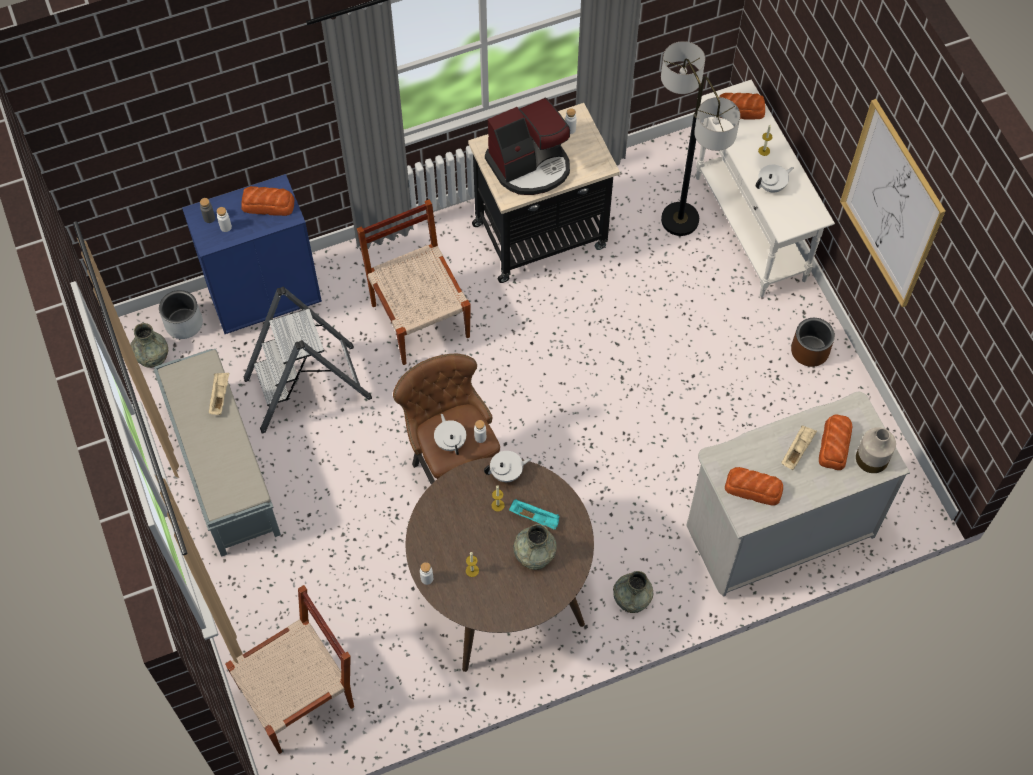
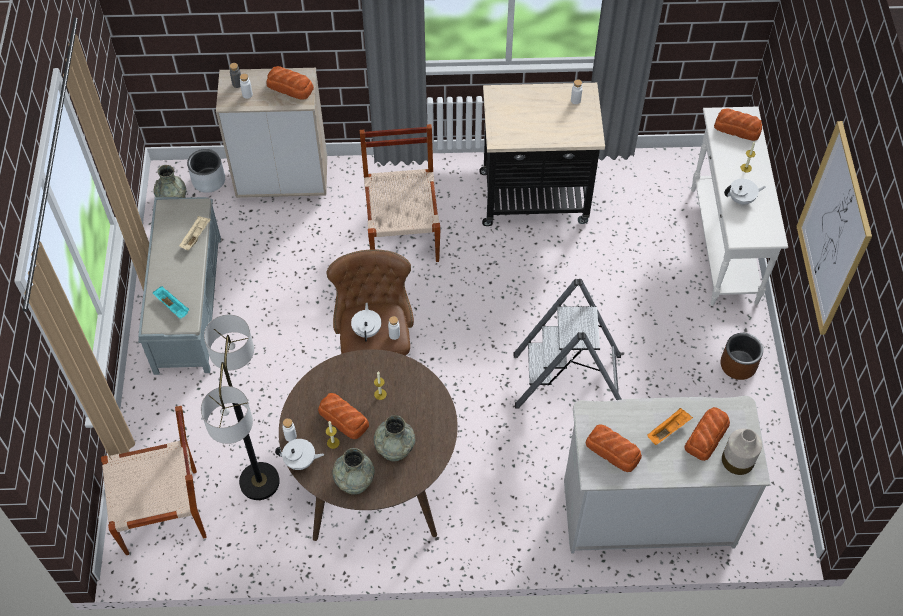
camera: 20 degrees right, 5 degrees down
(266, 298) = (284, 180): blue cabinet -> beige cabinet
(309, 387) = (287, 261): grey step ladder -> grey step ladder (570, 380)
(472, 542) = (344, 419): none -> bread
(507, 473) = (400, 369): white teapot -> white teapot (300, 461)
(530, 166) = (528, 120): coffee machine -> none
(535, 517) = (409, 415): turquoise tray -> turquoise tray (173, 306)
(632, 597) = (489, 527): grey vase -> grey vase (354, 479)
(680, 219) = (663, 219): floor lamp -> floor lamp (259, 481)
(797, 450) = (668, 430): beige tray -> orange tray

